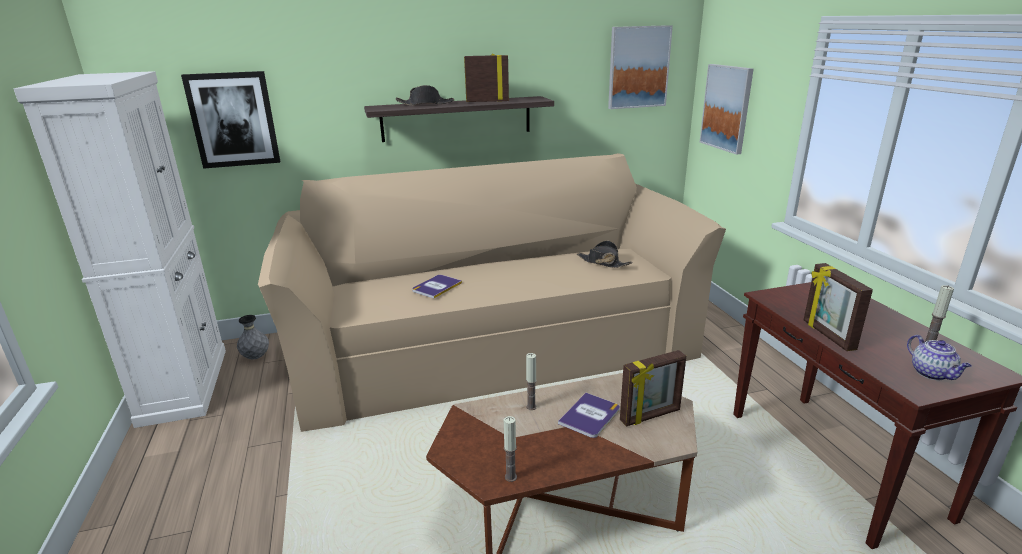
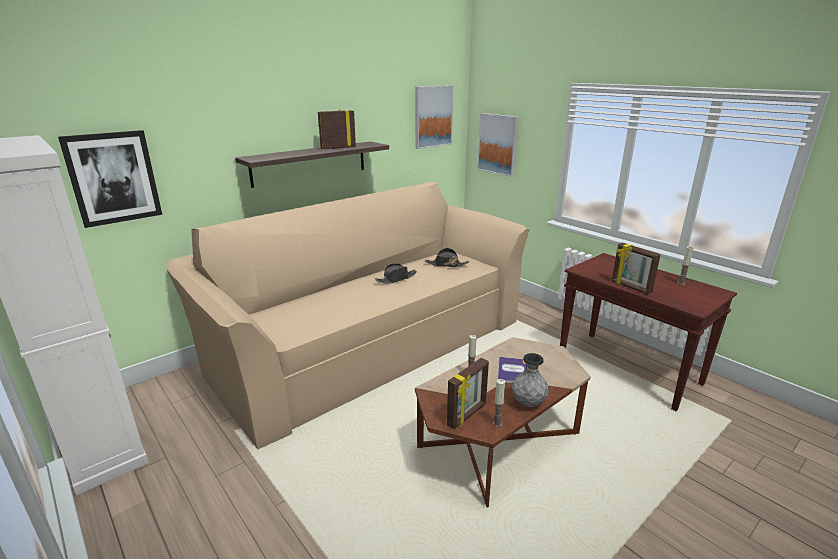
camera: 25 degrees left, 0 degrees up
(256, 357) = (159, 400): grey vase -> grey vase (528, 403)
(425, 104) = (289, 152): black hat -> black hat (396, 278)
(436, 287) = (341, 303): book -> none
(650, 416) = (548, 362): picture frame -> picture frame (467, 415)
(932, 374) = (695, 298): teapot -> none

